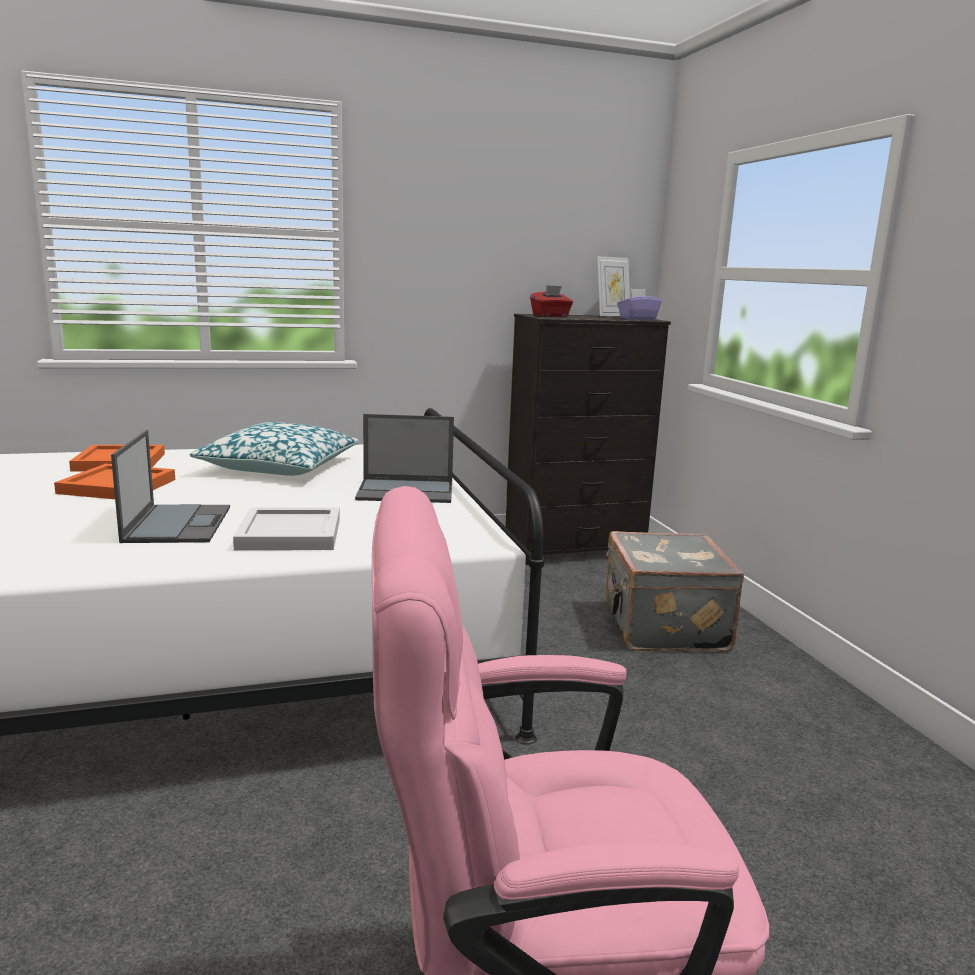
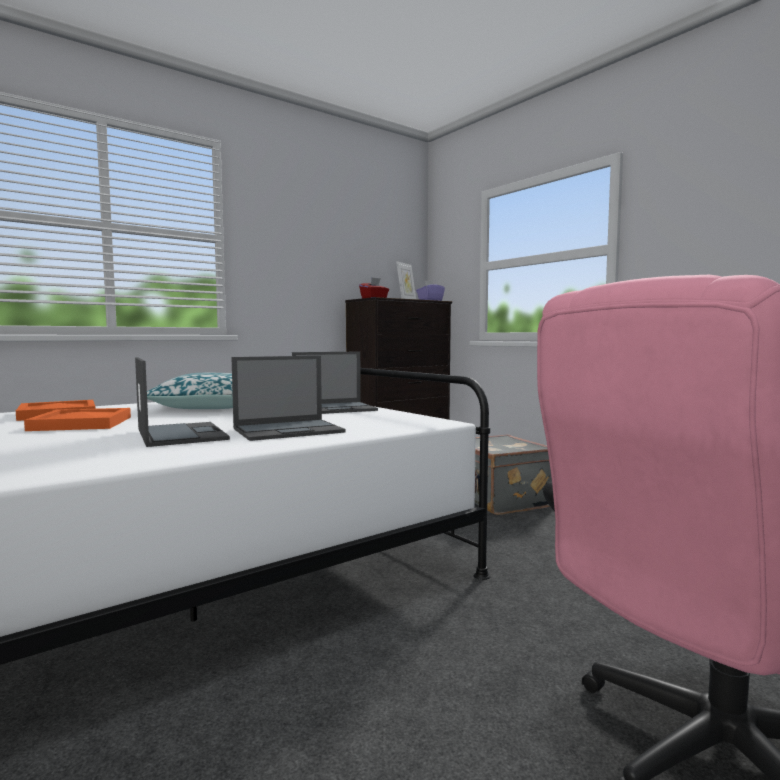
camera: 20 degrees left, 10 degrees down
(291, 533) = (289, 430): white tray -> laptop

